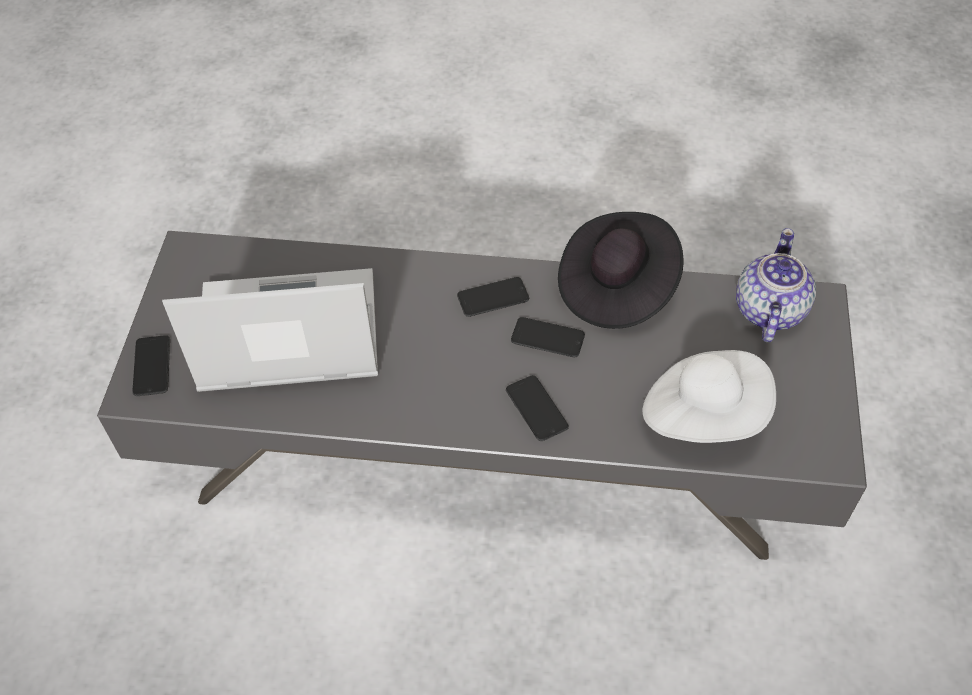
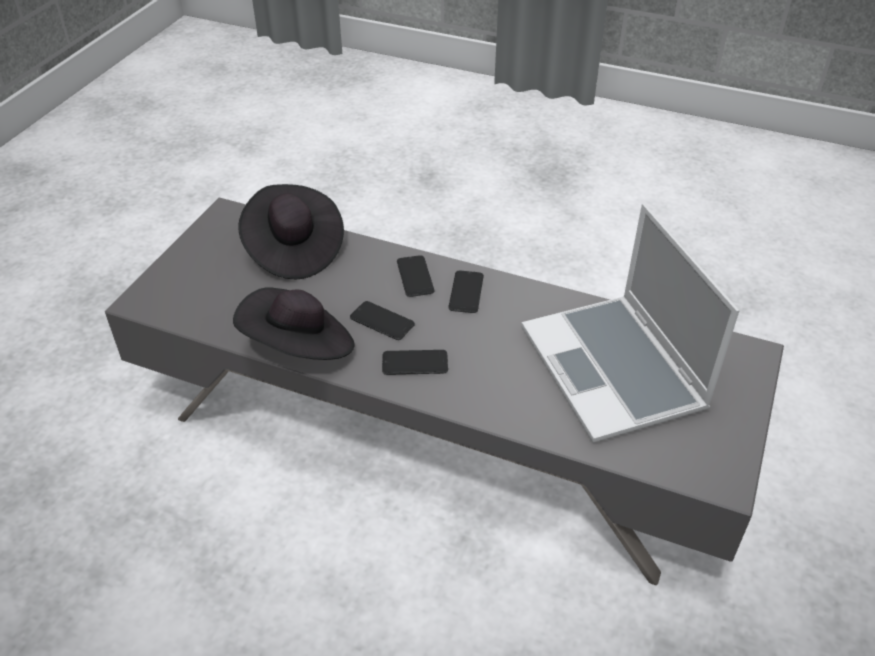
camera: 165 degrees left, 10 degrees down
(152, 366) = (741, 371): phone -> phone (466, 292)
(286, 337) = (615, 370): laptop -> laptop turned 60 degrees clockwise
(704, 414) = (293, 250): white hat -> black hat
(768, 310) = (186, 303): teapot -> none

